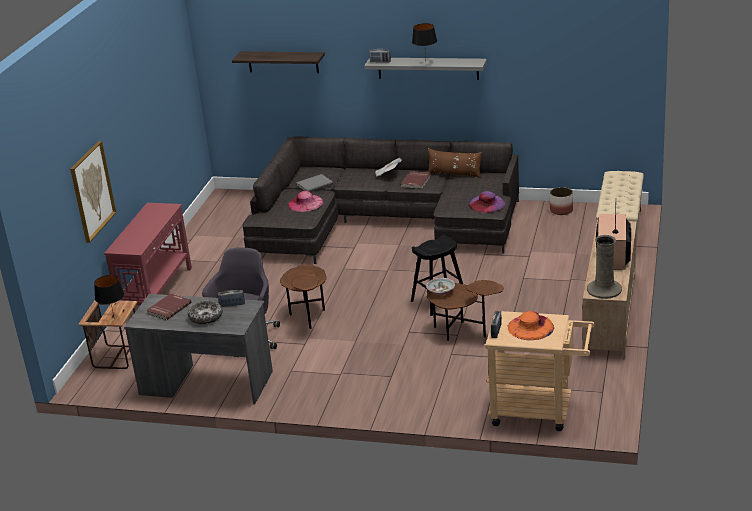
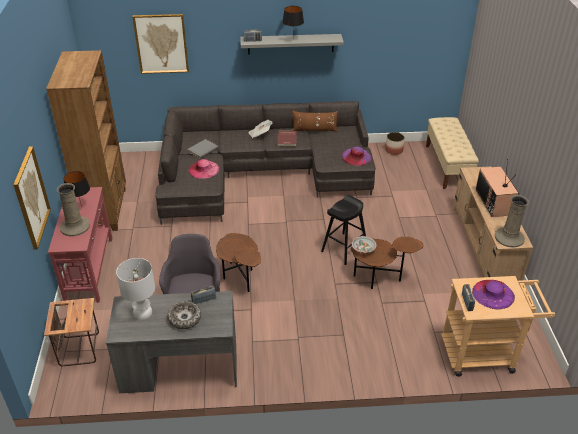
camera: 20 degrees left, 10 degrees up
(114, 318) = (79, 322): black table lamp -> black table lamp (81, 207)
(138, 235) = (74, 226): none -> beige vase
(168, 308) = (142, 312): red book -> white table lamp
(197, 241) = (106, 209): none -> brown bookcase
(283, 62) = (161, 43): shelf -> picture
(530, 327) = (493, 294): orange hat -> purple hat

